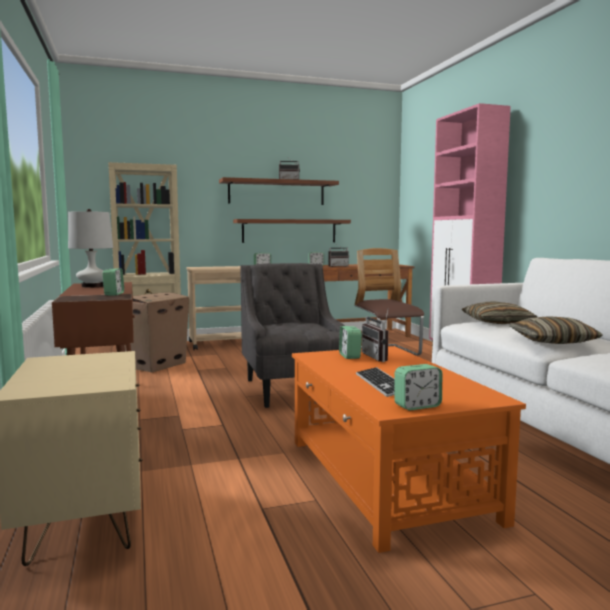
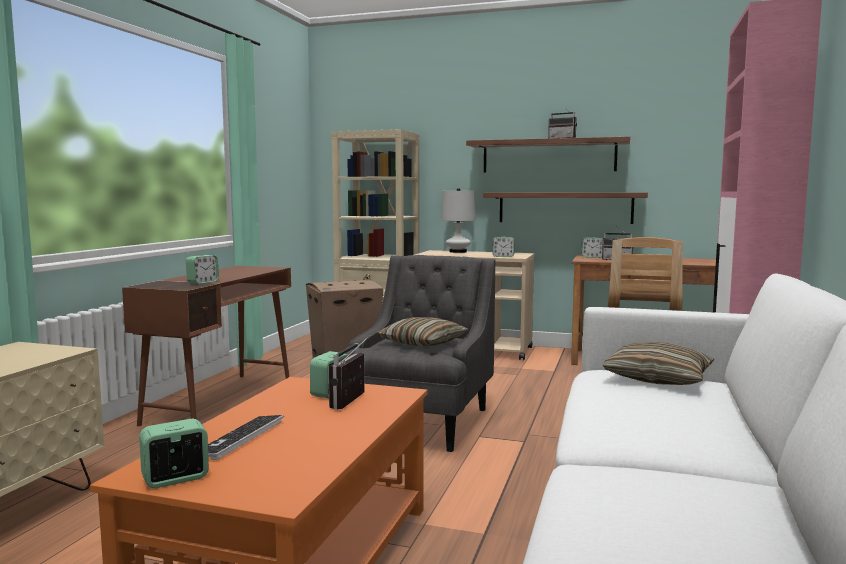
camera: 35 degrees right, 0 degrees up
(93, 286) = (233, 270): white table lamp -> white table lamp (458, 252)
(417, 406) = (175, 479): alarm clock -> alarm clock turned 135 degrees clockwise
(552, 341) = (630, 430): pillow -> pillow (423, 343)

